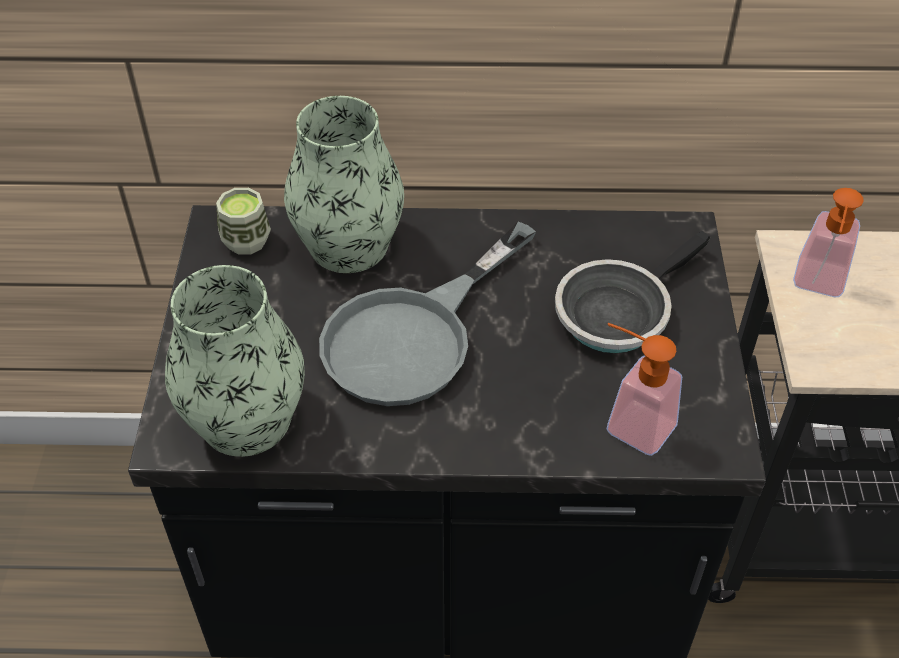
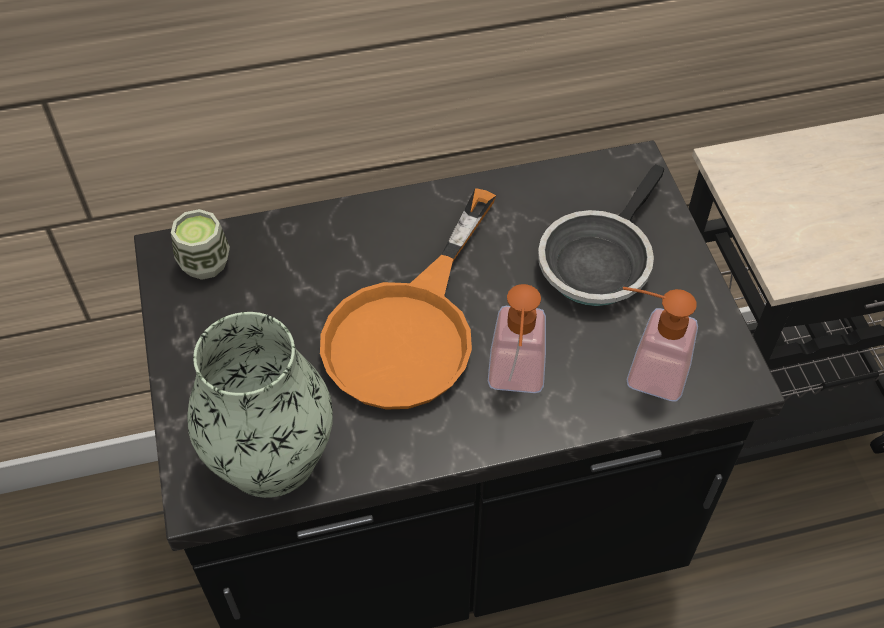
camera: 15 degrees left, 5 degrees up
(349, 245) = (312, 246): vase -> none
(414, 335) = (410, 328): grey frying pan -> orange frying pan
(817, 286) = (766, 194): soap dispenser -> soap dispenser (515, 381)

